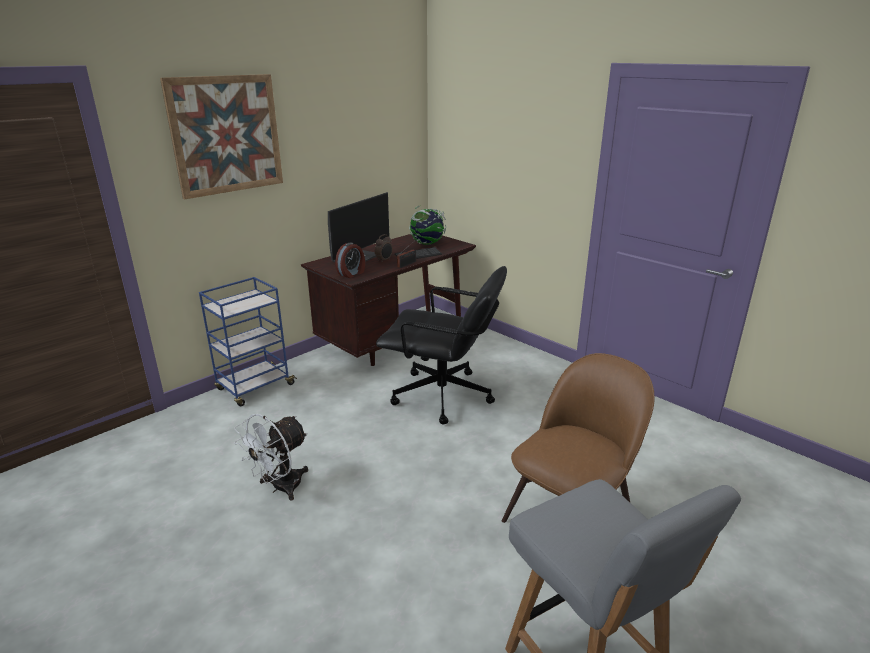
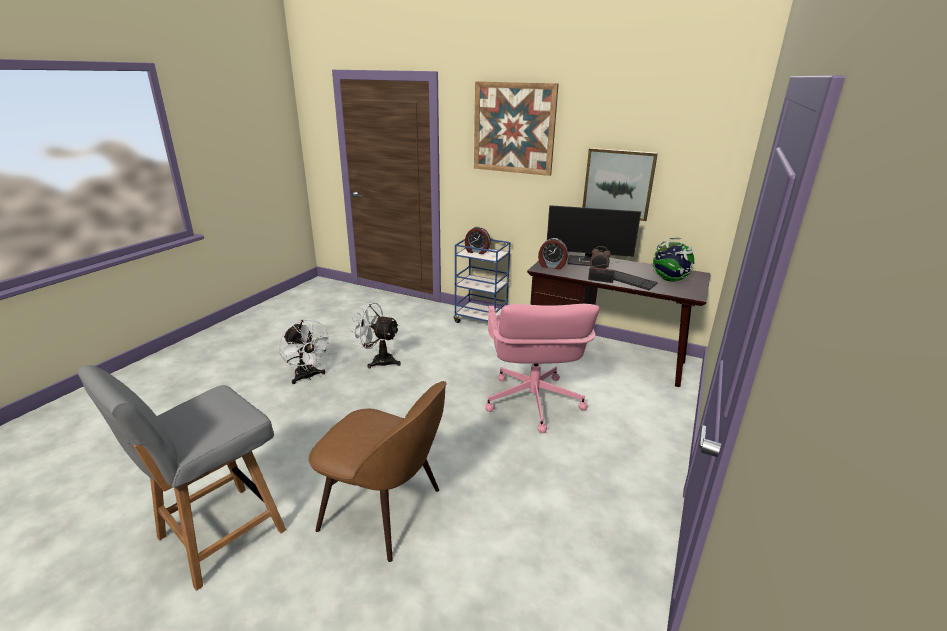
camera: 70 degrees right, 0 degrees up
(231, 304) = (477, 251): none -> alarm clock
(268, 568) = (308, 377): none -> white fan
(344, 173) = (618, 184): none -> picture
(443, 396) = (532, 402): black office chair -> pink office chair

